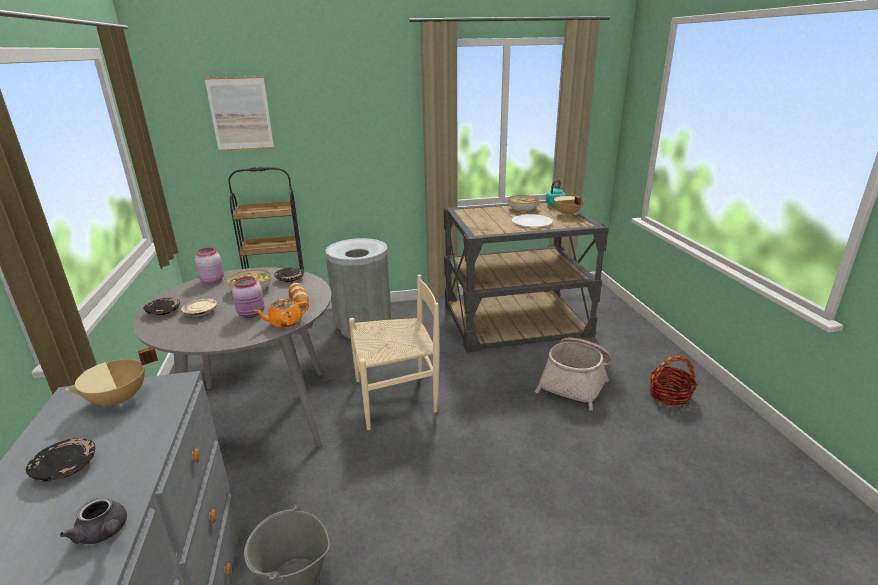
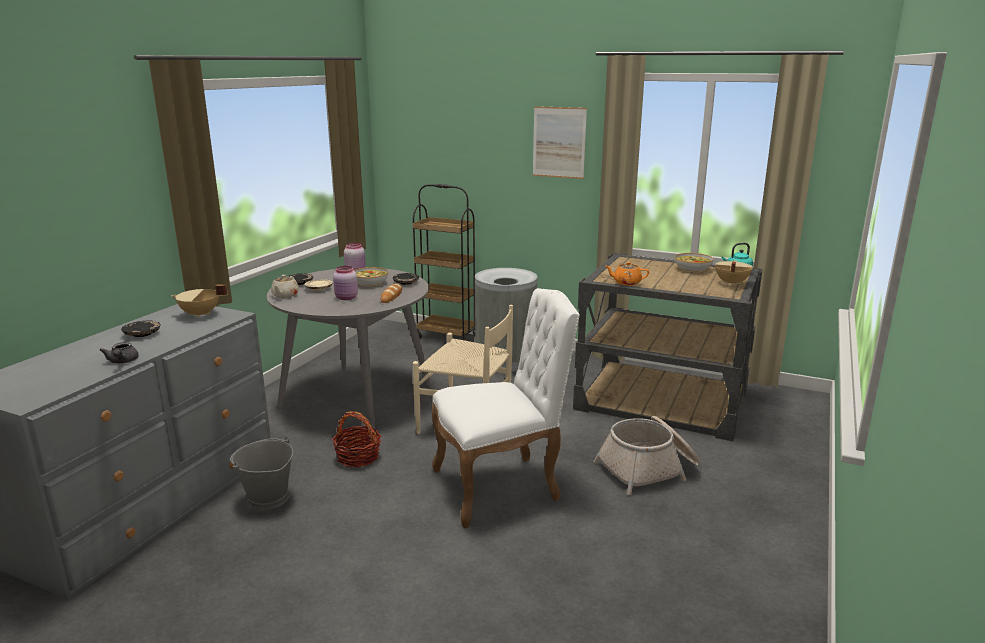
camera: 35 degrees right, 5 degrees down
(168, 332) = (285, 295): none -> beige teapot
(240, 114) = (442, 135): picture -> picture (559, 142)
(285, 322) = (358, 308): orange teapot -> orange teapot (626, 283)
(497, 450) = (499, 487): none -> white chair
(532, 222) = (675, 282): white plate -> none
(669, 395) = (739, 518): basket -> basket (358, 457)

